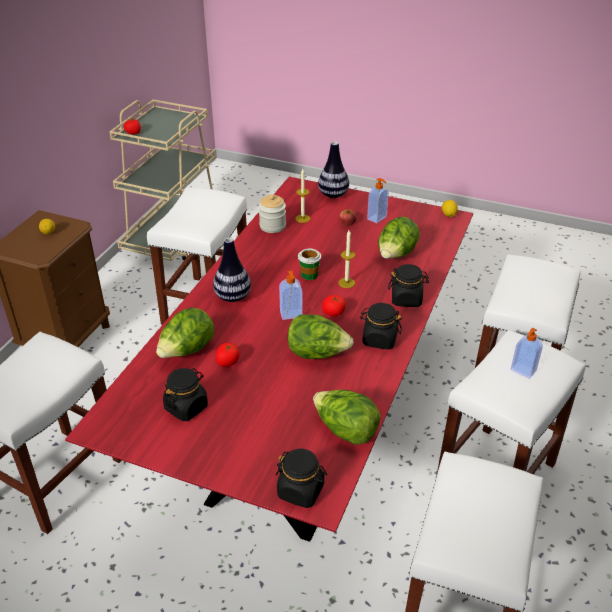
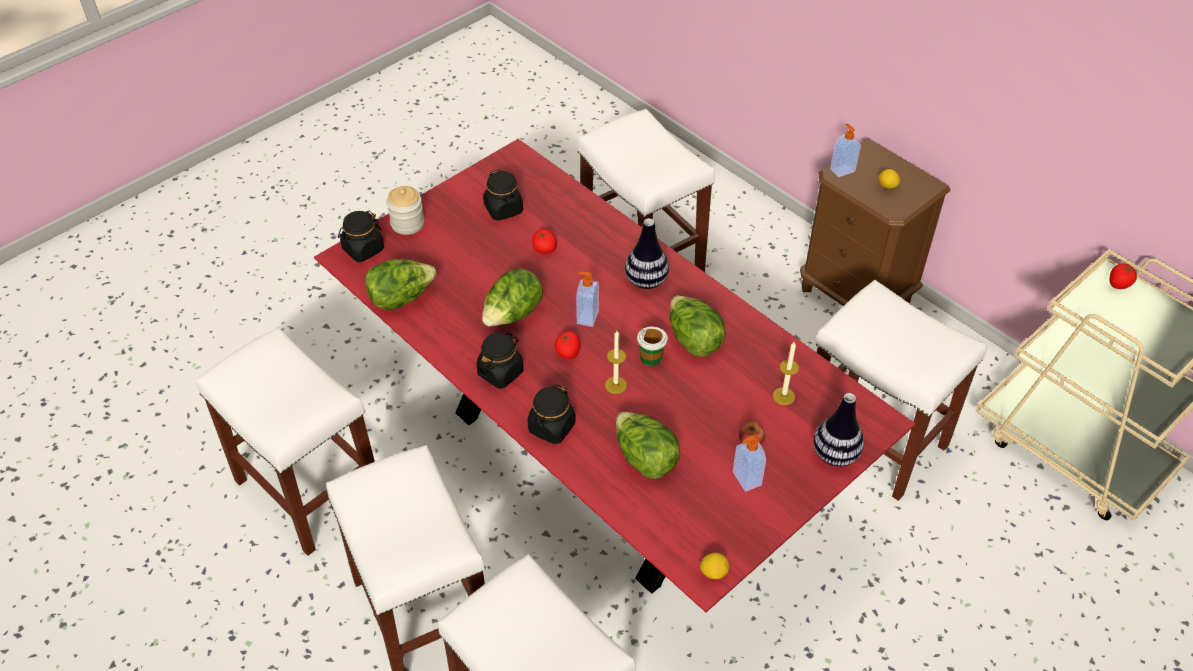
camera: 115 degrees right, 10 degrees up
(187, 351) = (578, 226): lettuce -> lettuce (693, 340)
(272, 226) = (778, 359): jar -> jar (407, 223)
(522, 371) = (403, 521): soap dispenser -> soap dispenser (842, 170)

